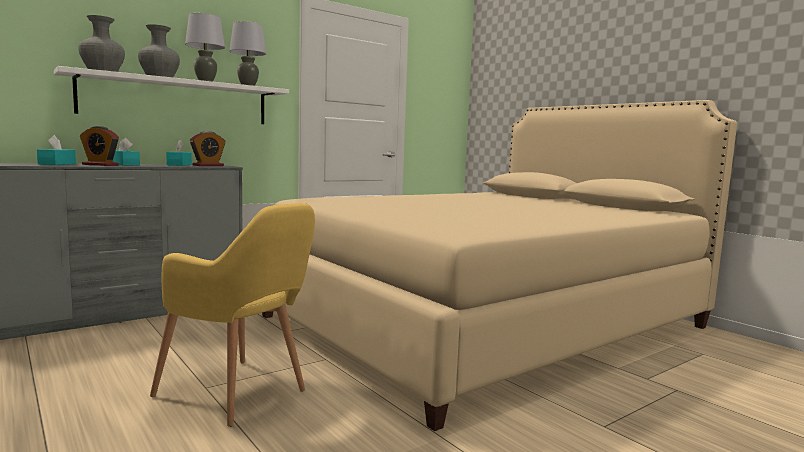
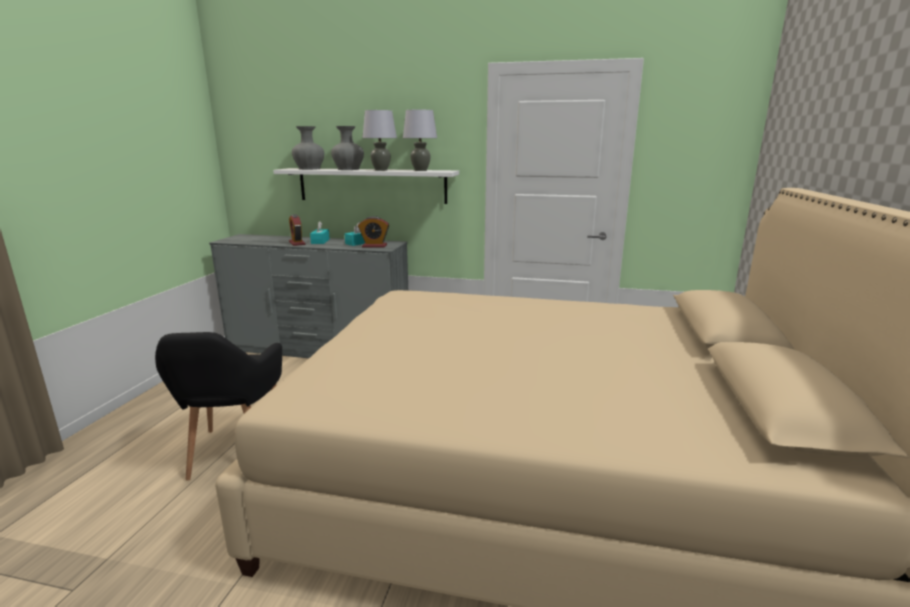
camera: 50 degrees right, 10 degrees up
(57, 164) = (278, 240): turquoise tissue box -> none
(239, 395) = (236, 457): yellow armchair -> black armchair

